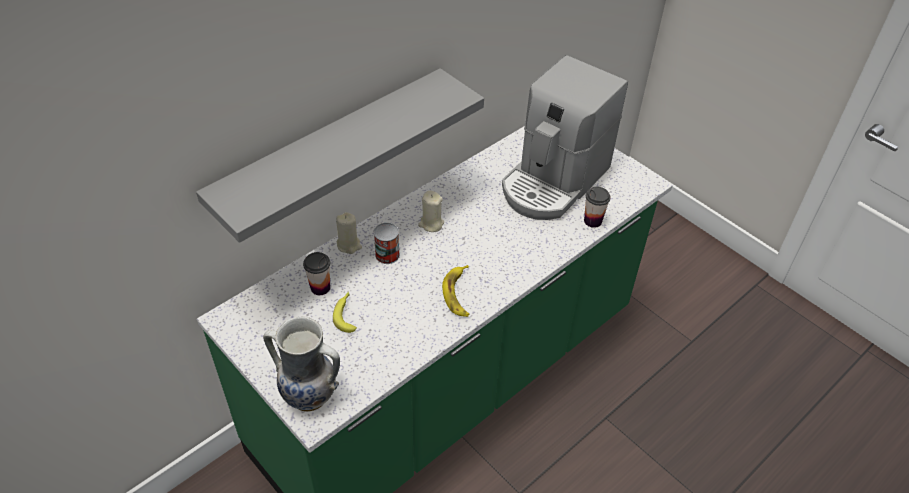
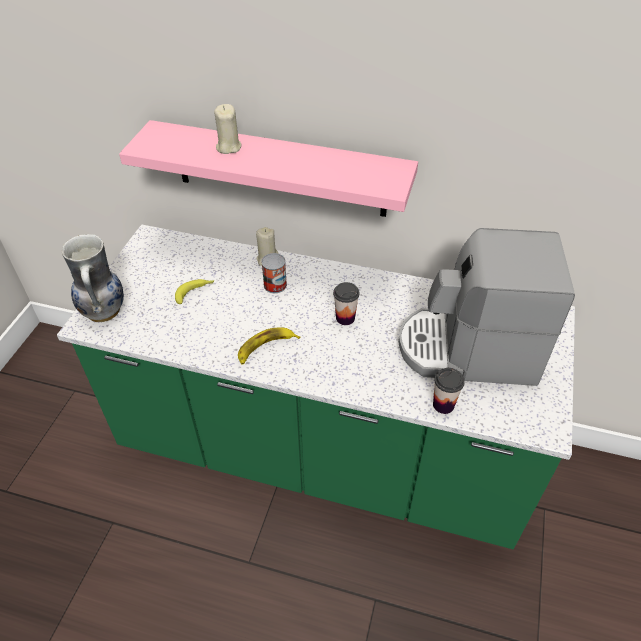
camera: 60 degrees right, 0 degrees up
(320, 287) = (212, 266): cup -> cup (345, 318)
(331, 152) = (280, 169): grey shelf -> pink shelf
(431, 224) = (332, 294): beige candle -> beige candle (228, 147)

